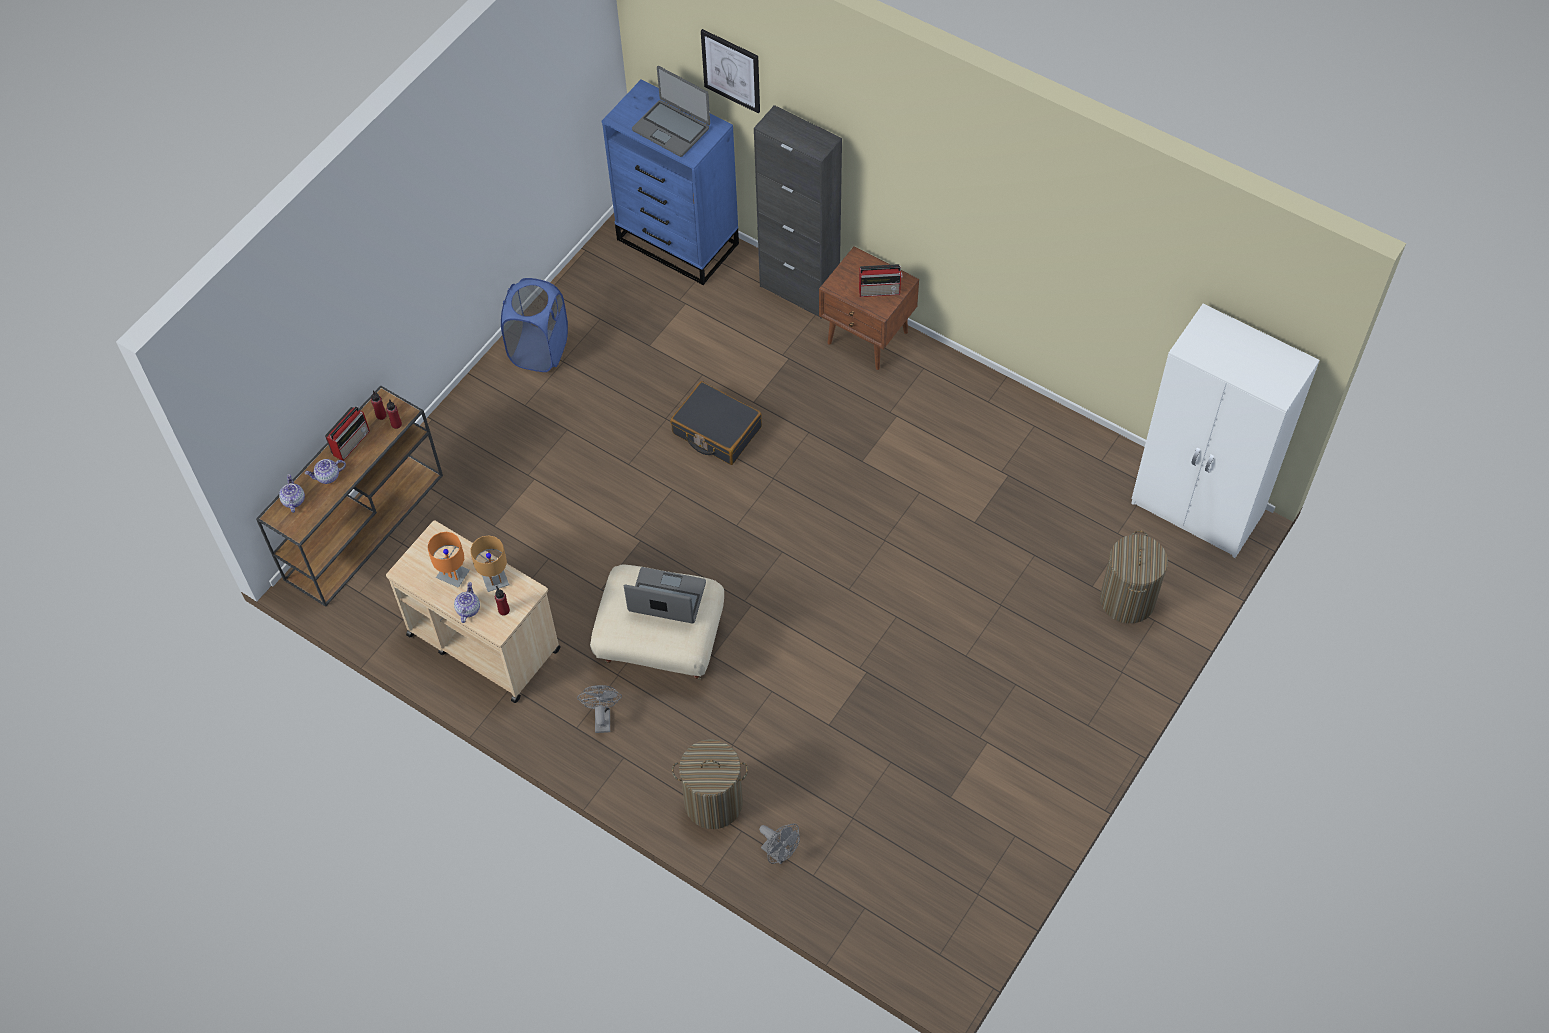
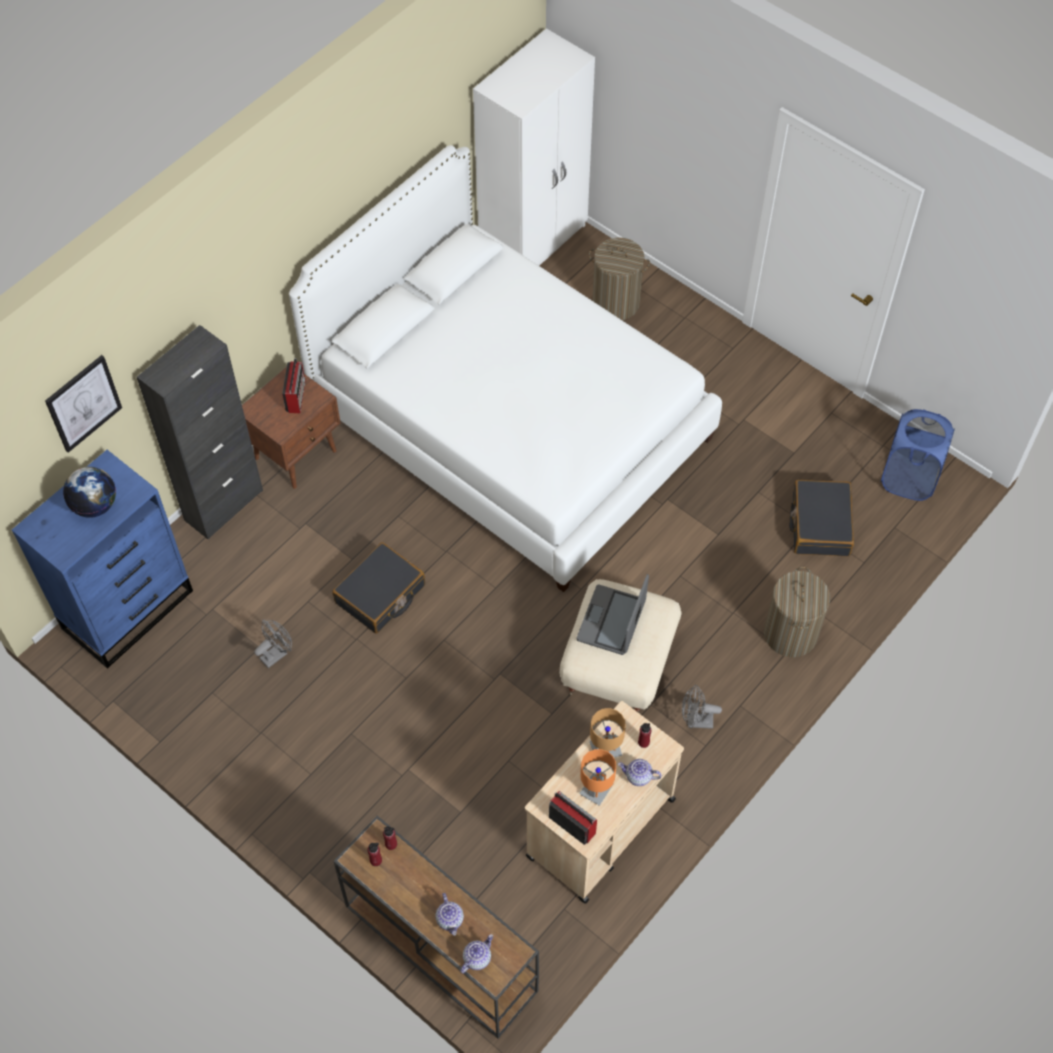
camera: 85 degrees left, 0 degrees up
(293, 500) = (477, 958): teapot -> teapot turned 135 degrees clockwise
(351, 442) = (407, 893): radio -> radio (571, 823)
(539, 350) = (240, 755): blue laundry basket -> blue laundry basket (908, 478)
(671, 128) = (95, 505): laptop -> globe
(779, 853) = (842, 585): grey fan -> grey fan (276, 653)
(856, 828) = (820, 524): none -> black suitcase
(940, 516) = (511, 423): none -> white bed

